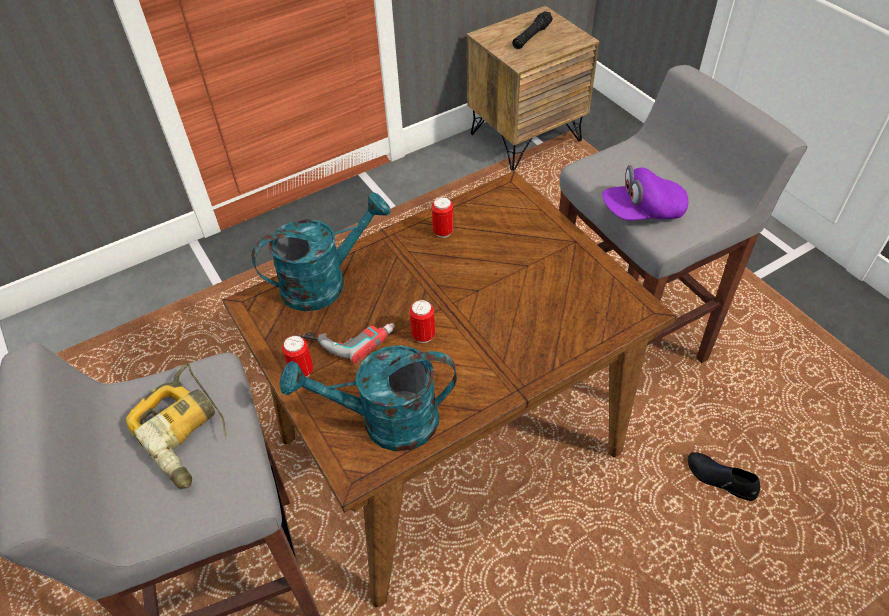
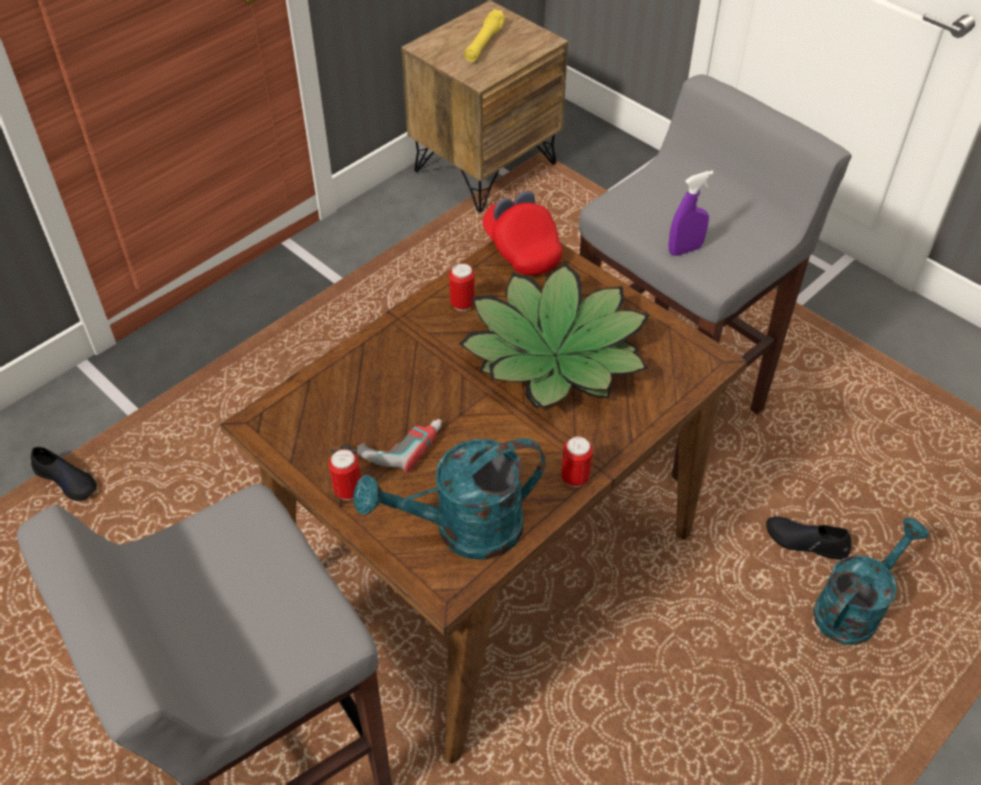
camera: 15 degrees left, 0 degrees up
(157, 326) = (67, 480): none -> black shoe
(187, 433) = (244, 582): power drill -> none
(325, 282) = (340, 384): turquoise watering can -> turquoise watering can (853, 608)
(423, 335) = (476, 427): can -> can (575, 478)
(505, 194) = (521, 249): none -> red cap
(508, 285) = (555, 355): none -> potted plant
(531, 37) = (484, 43): black flashlight -> yellow flashlight
(642, 212) = (685, 249): purple cap -> purple spray bottle

